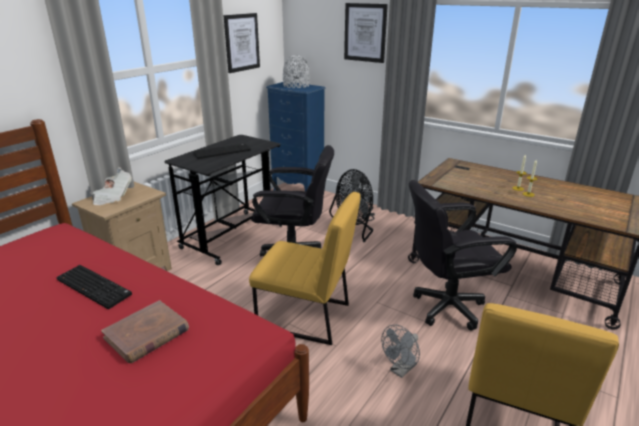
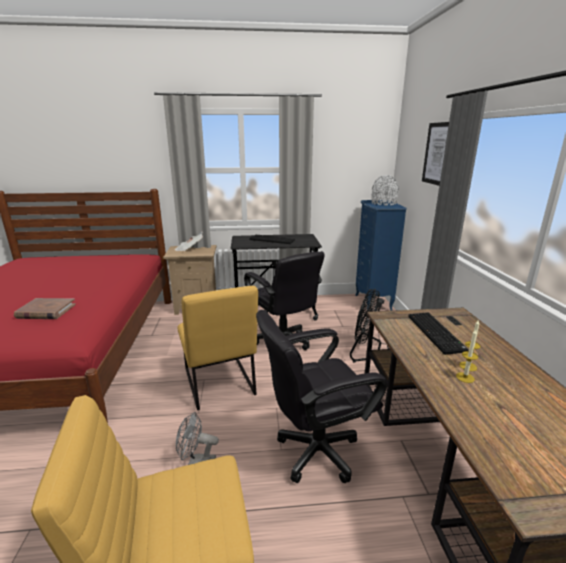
camera: 50 degrees right, 5 degrees down
(95, 287) = (87, 283): keyboard -> keyboard (437, 333)
(242, 42) = (339, 159): picture -> none
(445, 310) = (313, 455): black office chair -> black office chair turned 60 degrees counterclockwise

